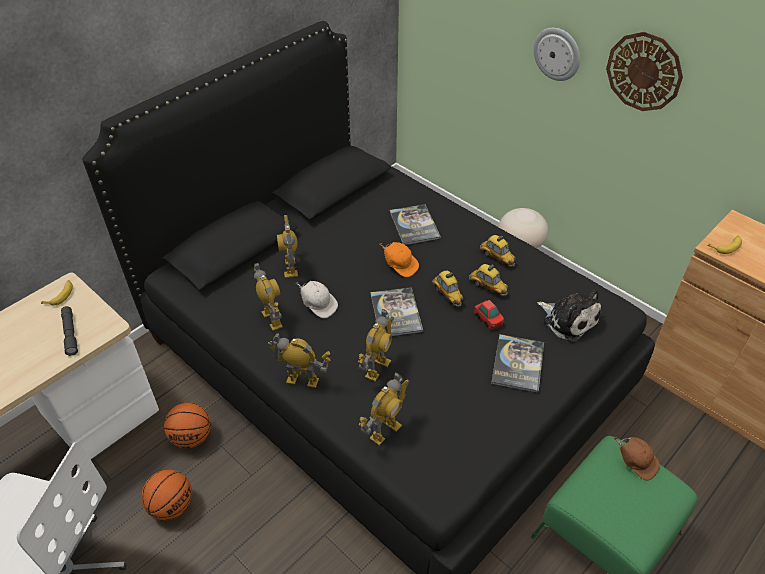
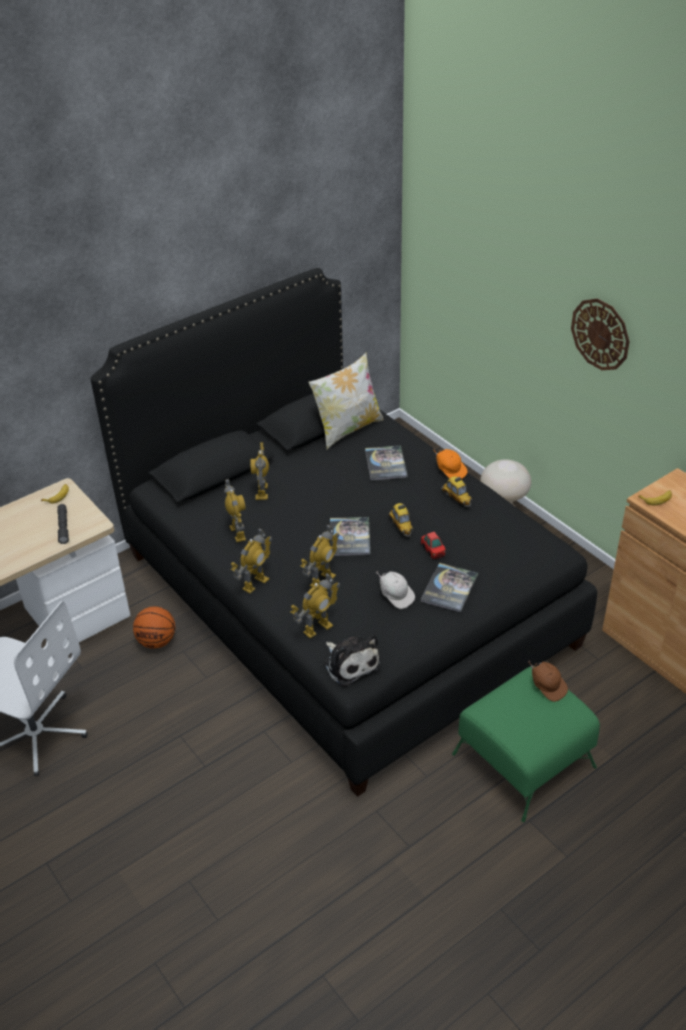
camera: 10 degrees right, 5 degrees down
(171, 506) = (132, 694): basketball -> none
(302, 380) = (255, 583): toy robot -> toy robot turned 105 degrees clockwise
(318, 305) = (281, 524): white cap -> white cap (396, 596)
(366, 191) = (347, 429): none -> pillow
(400, 265) = (363, 497): orange cap -> orange cap (450, 471)
(488, 287) = (441, 523): toy car -> none
(557, 53) = (533, 311): wall clock -> none
(568, 320) = (508, 557): plush toy -> plush toy (350, 663)

